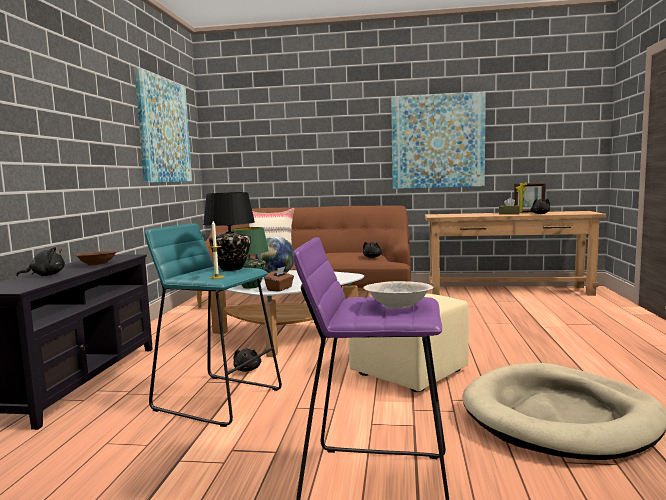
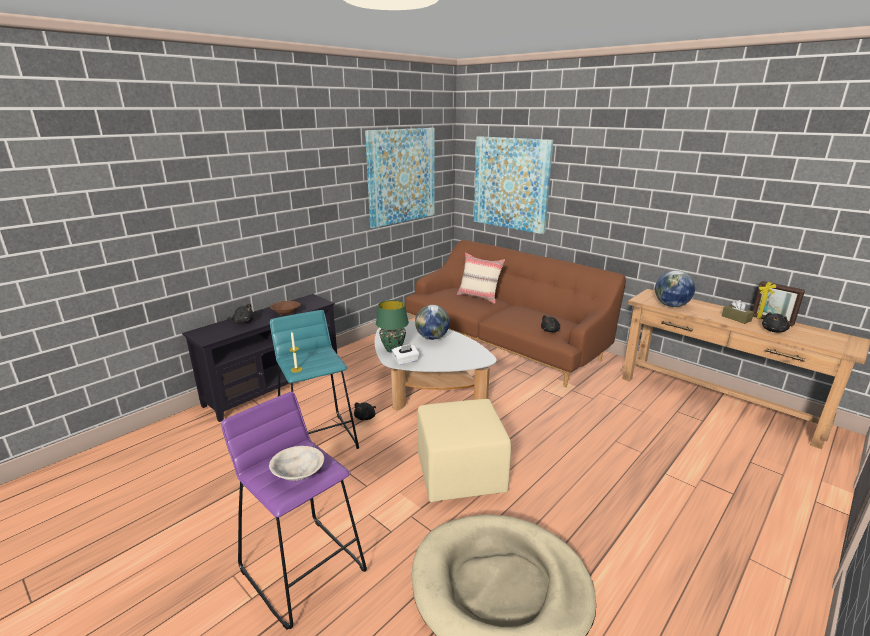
camera: 35 degrees right, 15 degrees up
(231, 269) = (325, 358): black table lamp -> none
(280, 289) = (405, 361): brown tissue box -> white tissue box
(437, 141) = (678, 209): picture -> picture (511, 184)
(459, 215) = (671, 305): none -> globe

